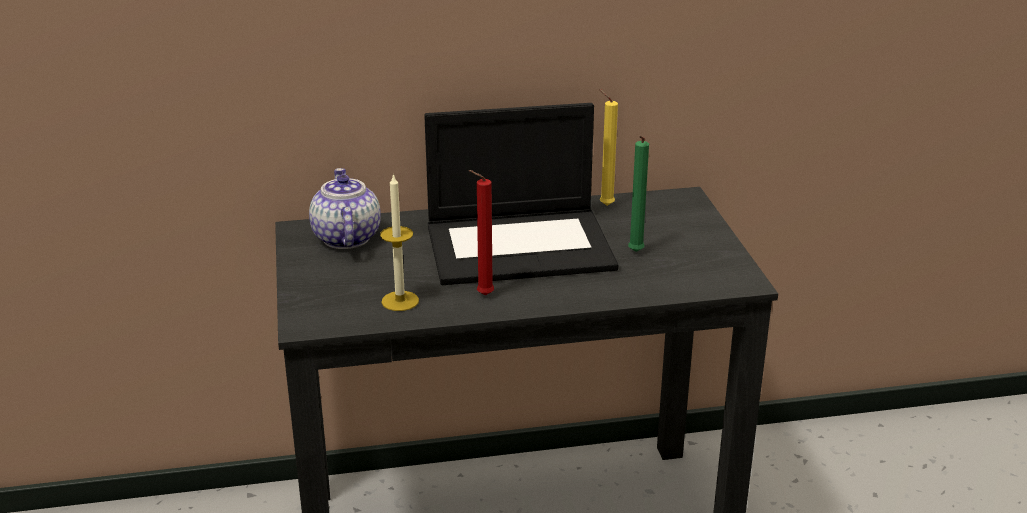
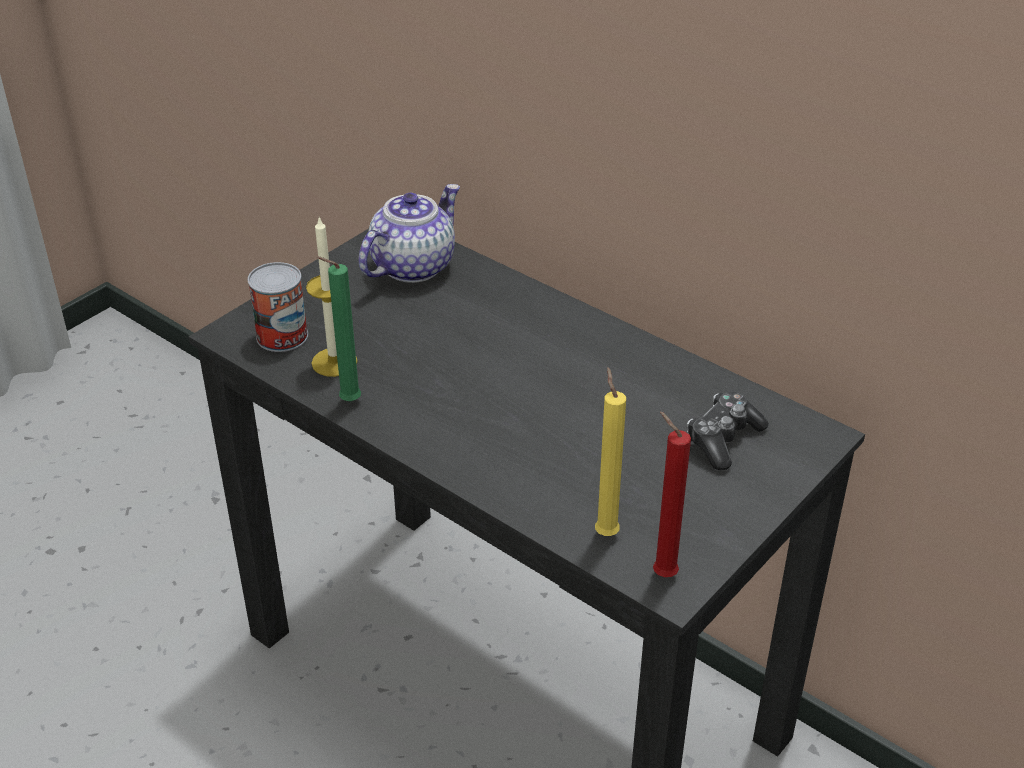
camera: 50 degrees right, 10 degrees up
(341, 308) = (282, 336): none -> can
(482, 295) = (404, 406): red candle -> red candle (661, 573)
(521, 246) = (537, 377): laptop -> none
(604, 205) = (707, 386): yellow candle -> yellow candle (605, 531)
(635, 253) = (627, 464): green candle -> green candle (347, 402)
(653, 220) = (723, 439): none -> game controller

